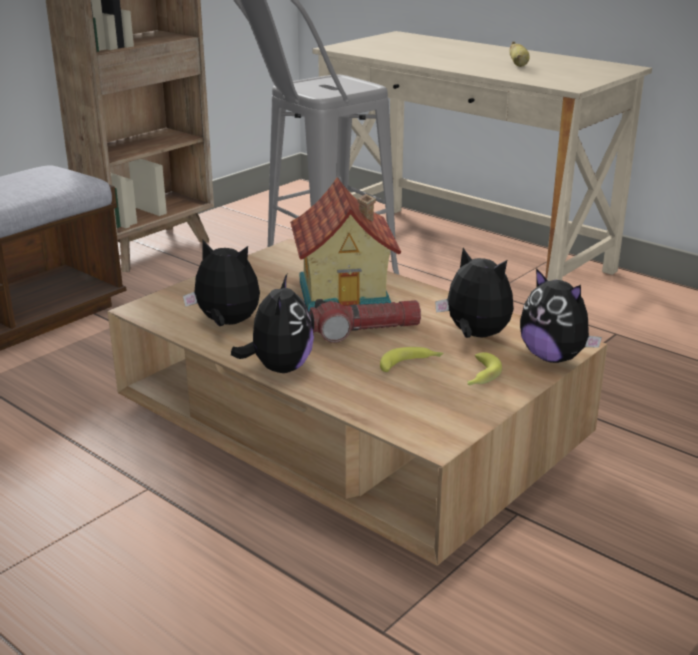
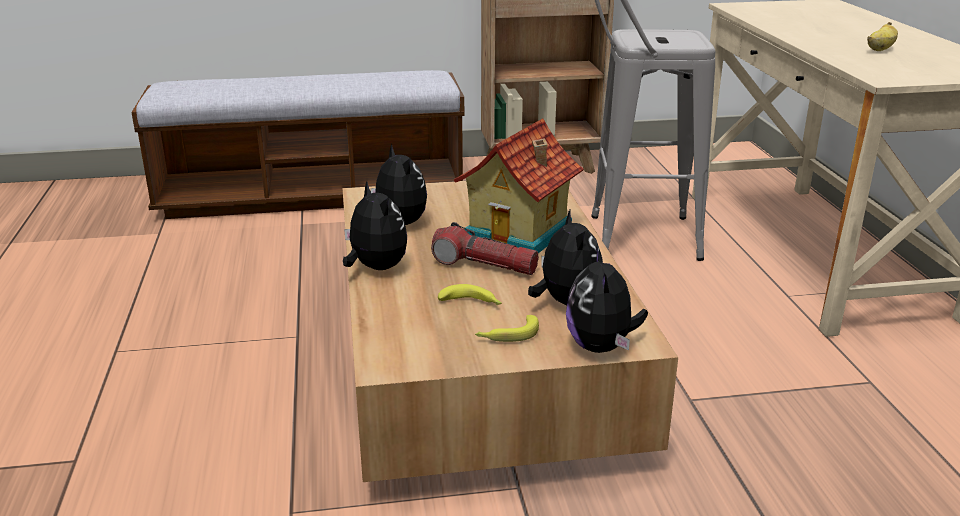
camera: 40 degrees right, 0 degrees up
(279, 368) = (375, 268): plush toy -> plush toy turned 75 degrees counterclockwise

